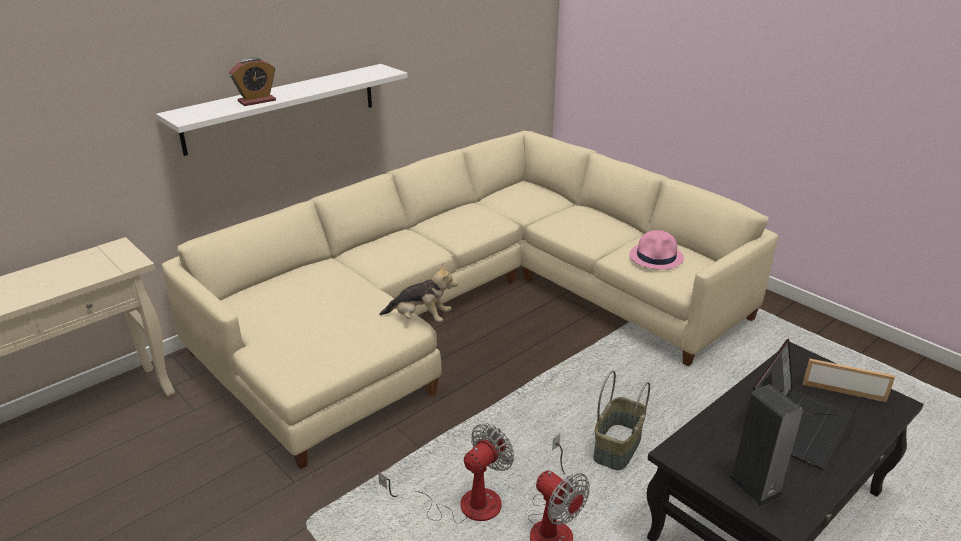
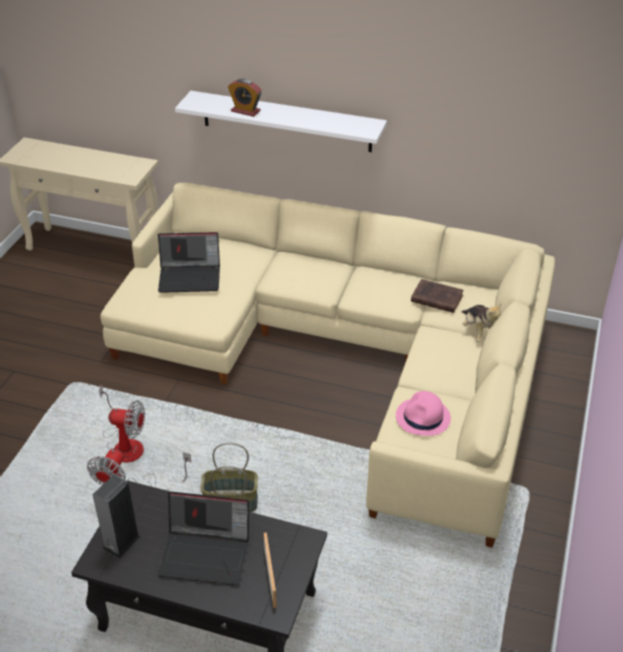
camera: 60 degrees right, 10 degrees up
(319, 313) = (191, 277): none -> laptop
(420, 318) = (225, 324): plush toy -> plush toy (478, 332)
(506, 205) = (435, 298): none -> brown book

